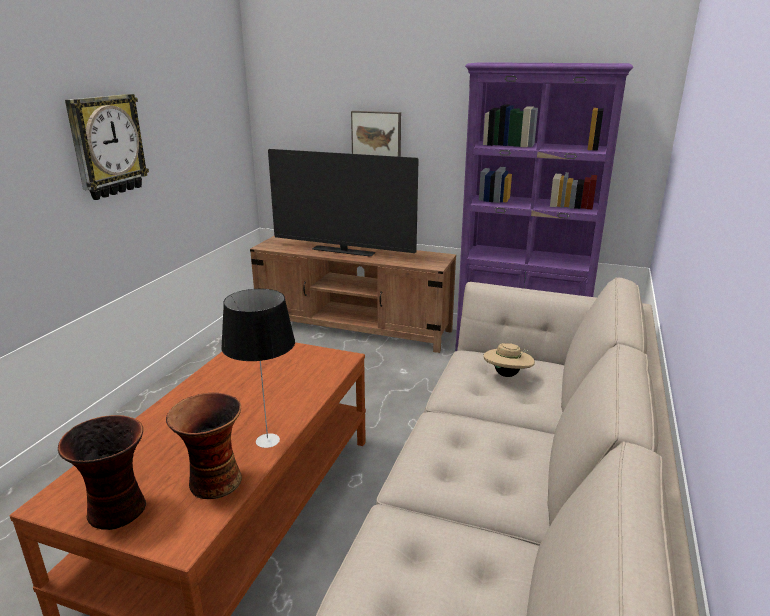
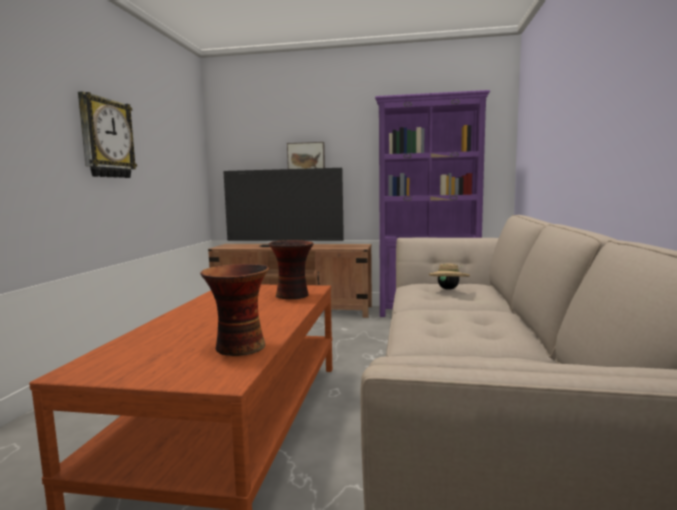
camera: 10 degrees left, 15 degrees down
(119, 510) = (151, 369): vase -> vase (293, 295)
(268, 441) = (277, 325): table lamp -> none

